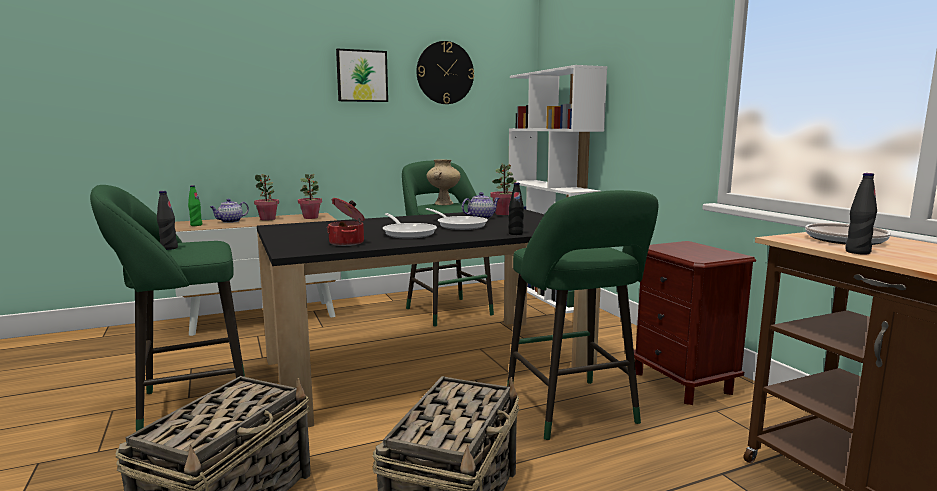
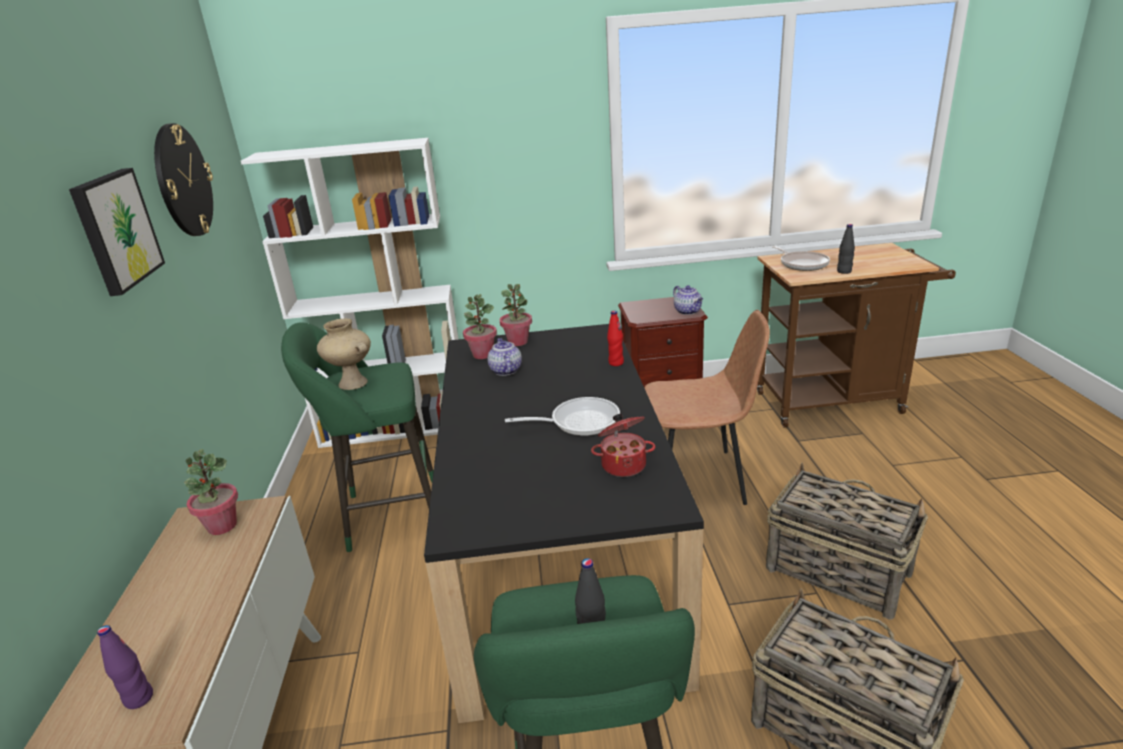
camera: 70 degrees left, 15 degrees up
(196, 225) = (139, 698): green bottle -> purple bottle
(230, 221) = (146, 641): teapot -> teapot (688, 311)
(268, 219) = (177, 583): potted plant -> potted plant (518, 342)
(459, 225) = (545, 387): frying pan -> none
(515, 234) = (616, 363): black bottle -> red bottle
(574, 411) = (699, 479): green stool -> brown chair

